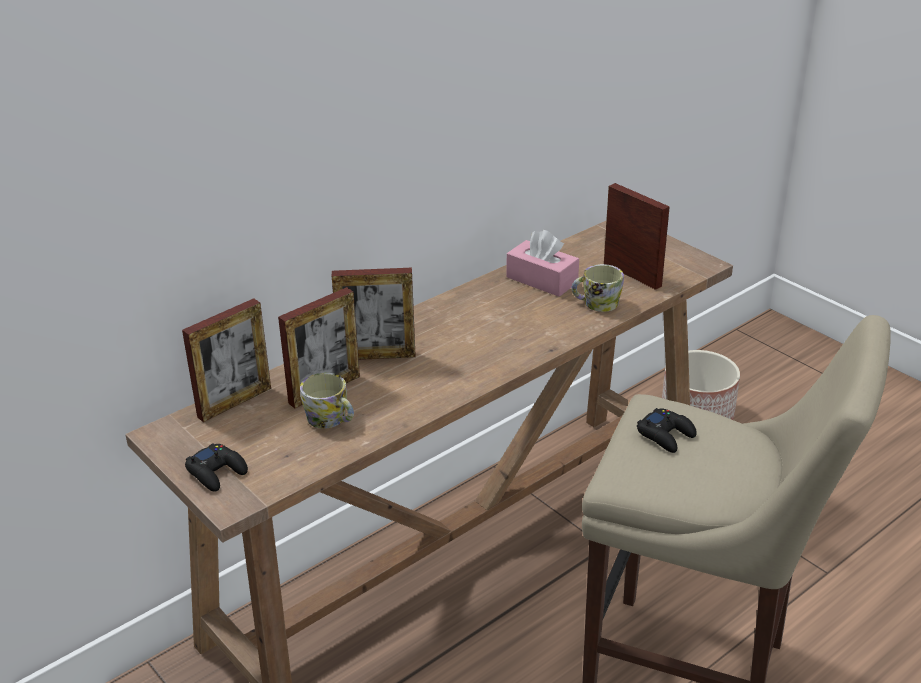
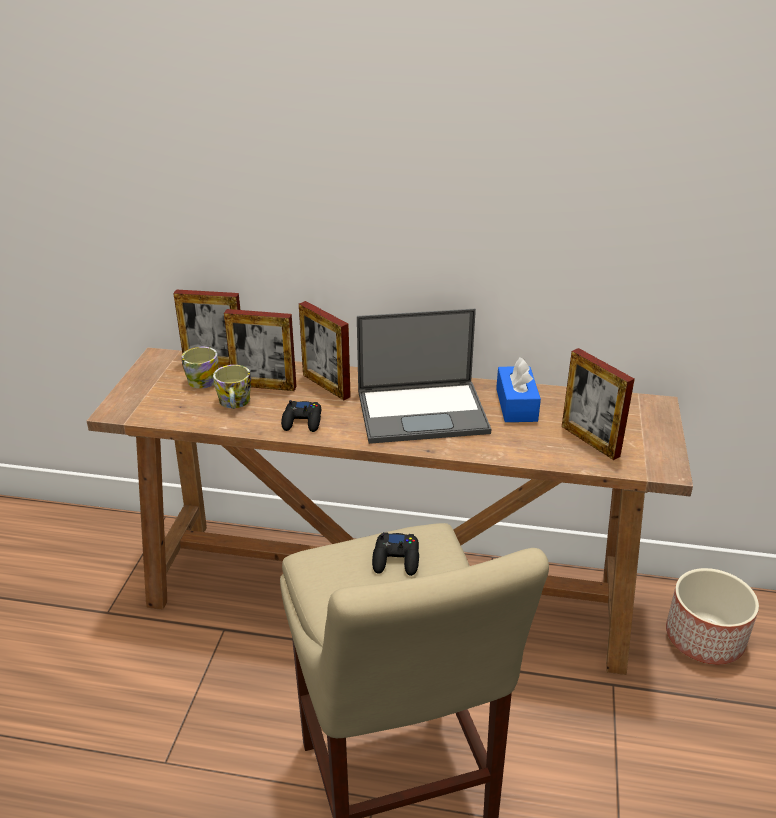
camera: 50 degrees right, 0 degrees up
(217, 472) = (139, 392): black game controller -> black game controller (302, 421)
(491, 325) = (423, 411): none -> laptop
(542, 280) = (516, 405): pink tissue box -> blue tissue box
(596, 303) = (521, 442): mug -> mug (201, 379)
(632, 275) = (590, 441): picture frame -> picture frame turned 135 degrees clockwise

